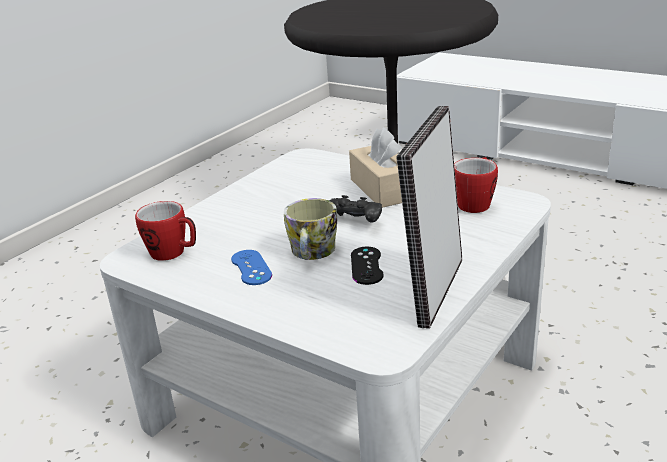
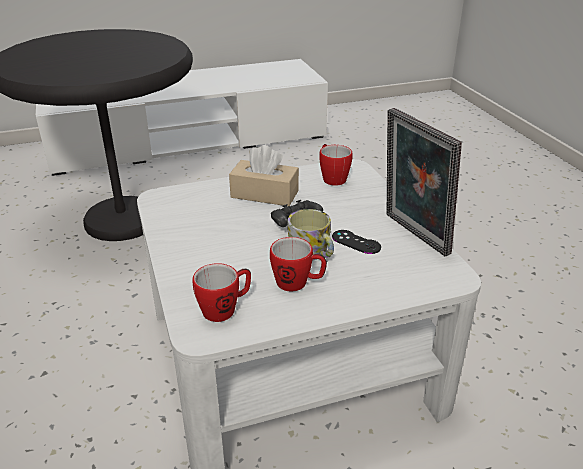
camera: 55 degrees left, 5 degrees up
(251, 267) = (298, 283): blue game controller -> mug

